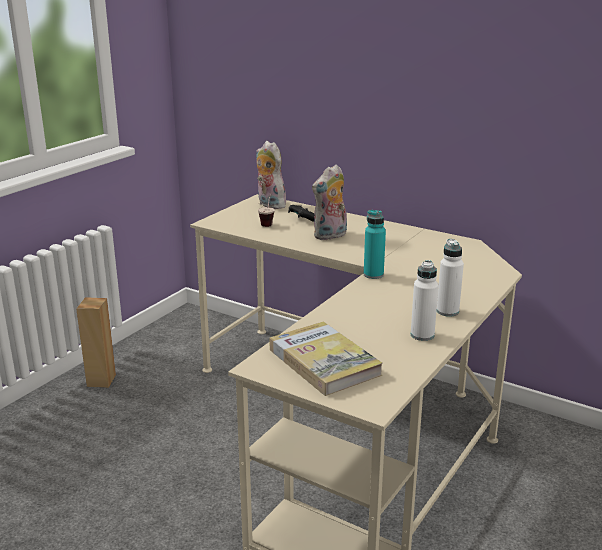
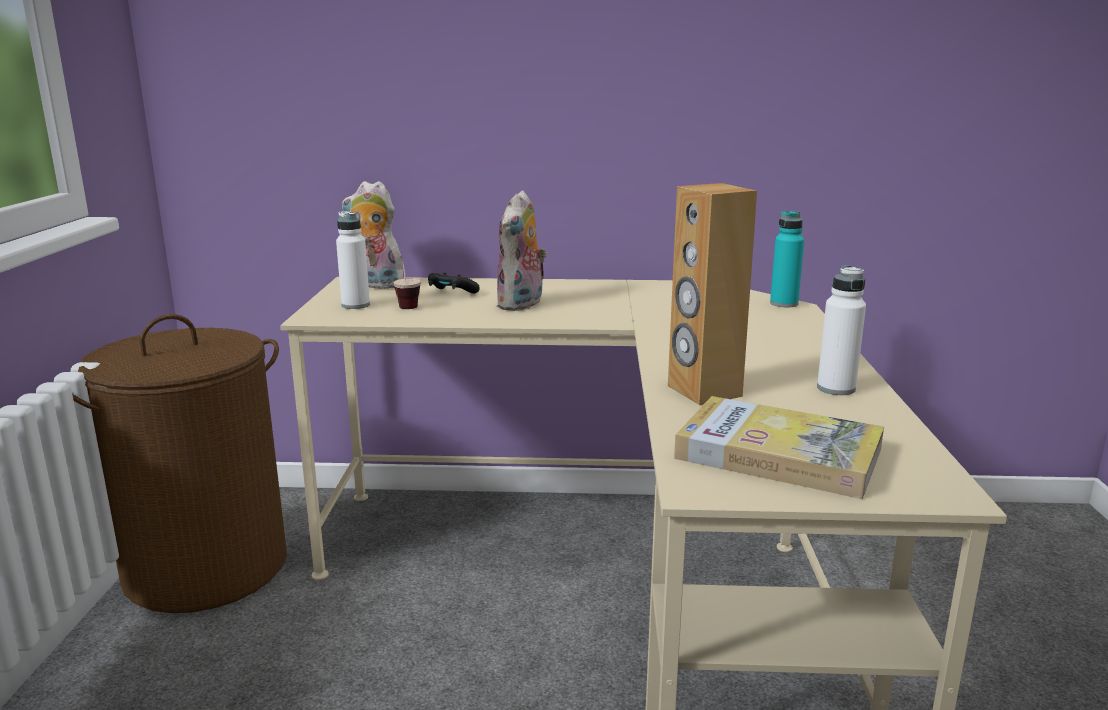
camera: 30 degrees left, 5 degrees down
(101, 380) = (134, 650): brown speaker -> brown speaker (703, 391)
(158, 349) = (207, 567): none -> brown laundry basket
(373, 275) = (653, 336): turquoise bottle -> turquoise bottle (784, 303)
(447, 311) = (813, 356): white bottle -> white bottle (355, 305)

